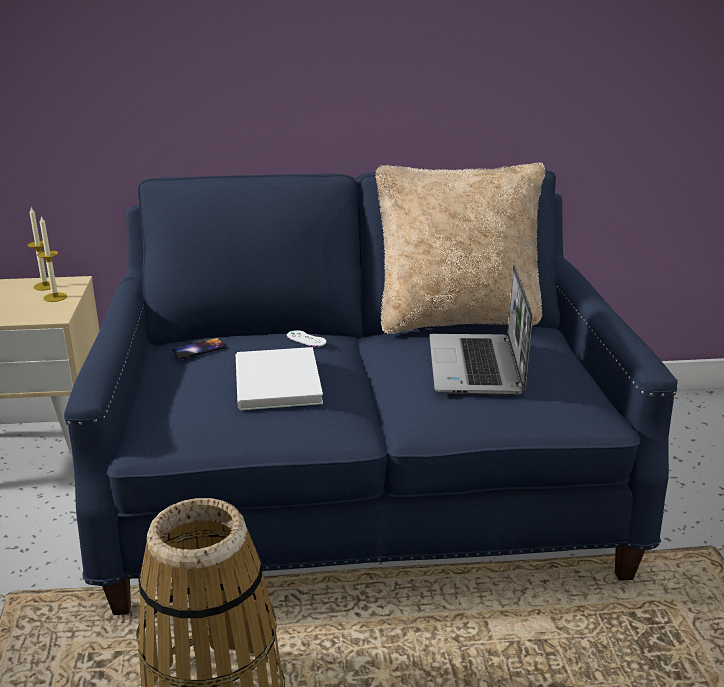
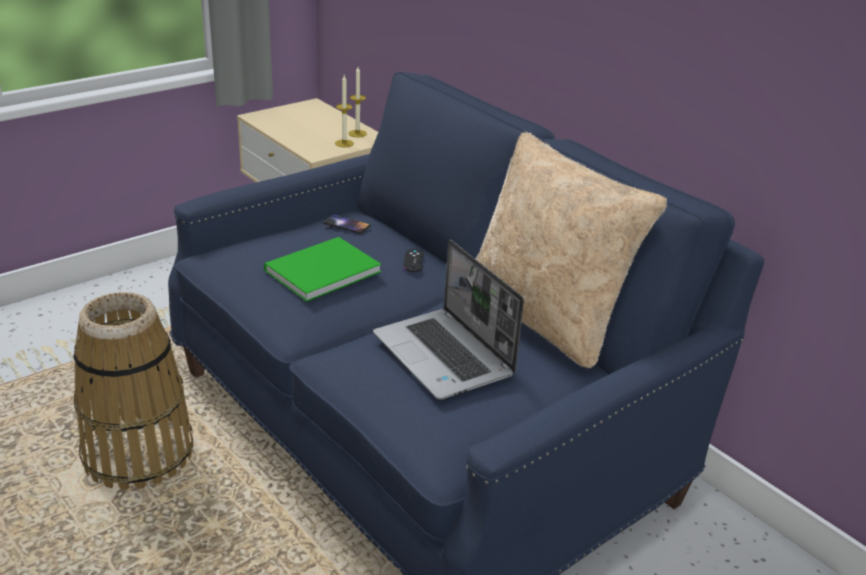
camera: 55 degrees right, 5 degrees up
(275, 383) = (319, 271): white book -> green book
(306, 339) = (413, 261): white game controller -> black game controller
(477, 367) = (445, 356): laptop -> laptop turned 90 degrees counterclockwise

